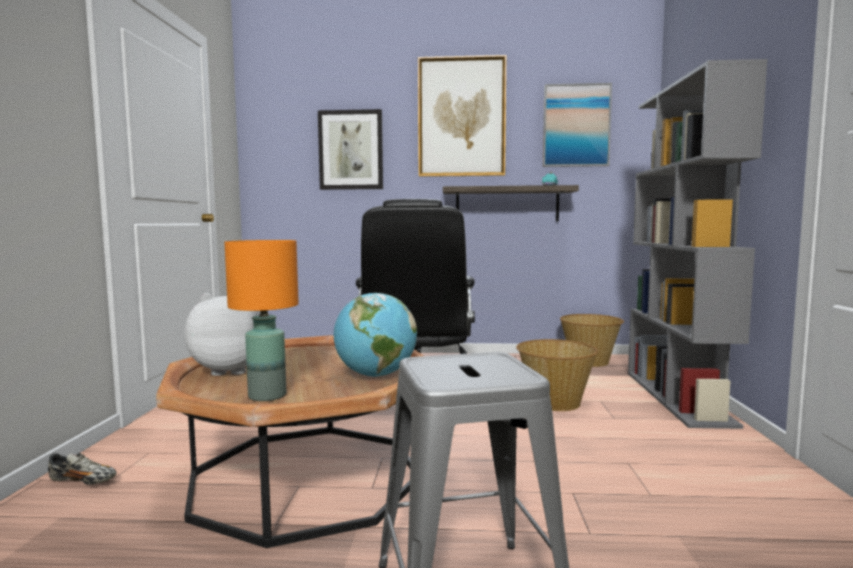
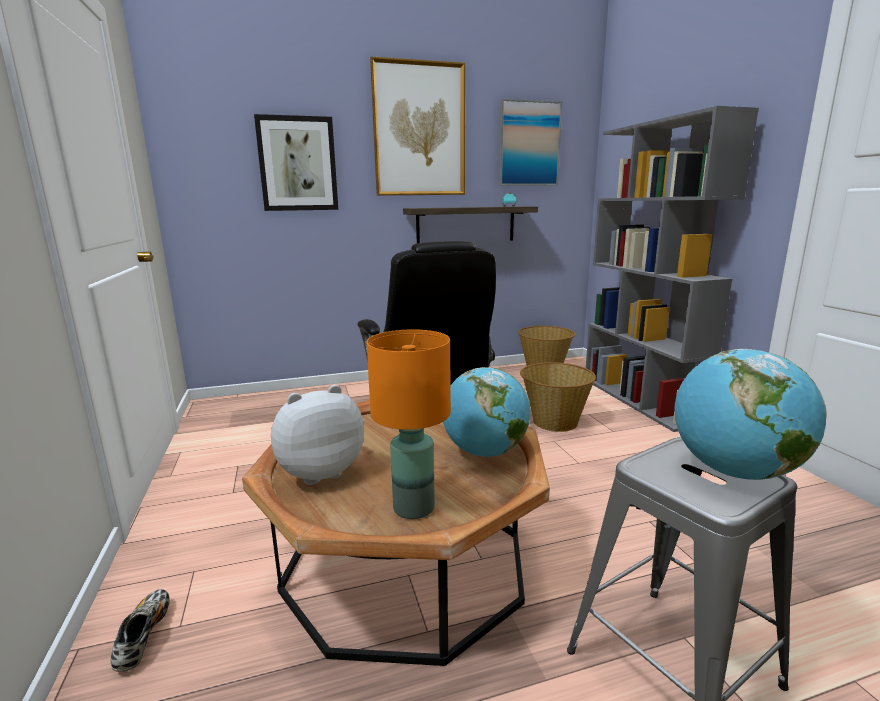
camera: 20 degrees left, 10 degrees up
(83, 481) = (144, 636): shoe -> shoe turned 90 degrees counterclockwise
(498, 371) = (734, 472): none -> globe

